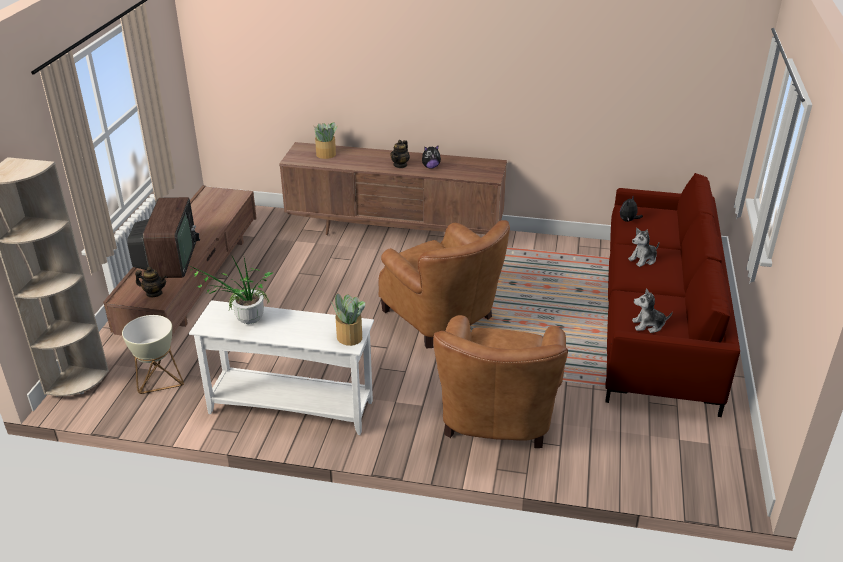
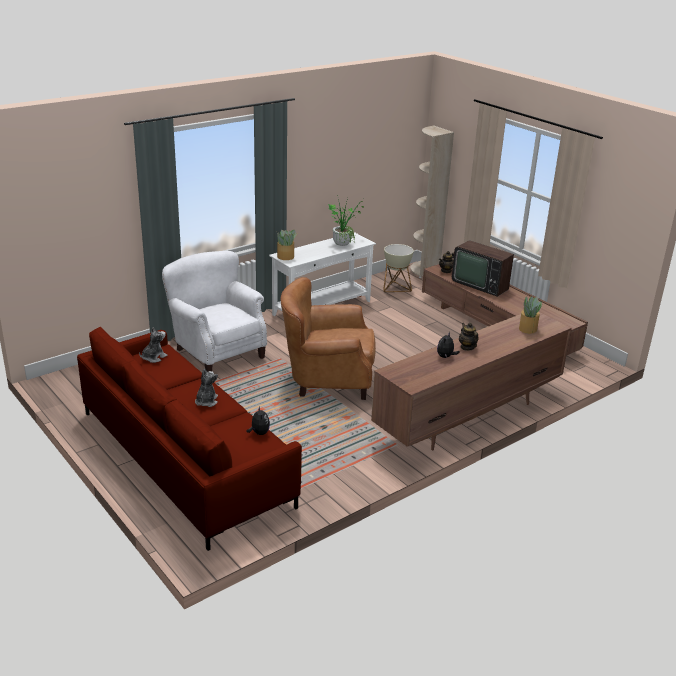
camera: 130 degrees right, 5 degrees down
(497, 418) = (217, 351): brown armchair -> white armchair

